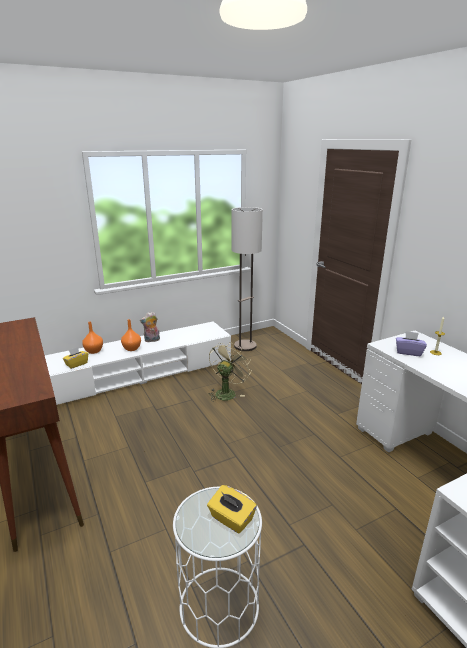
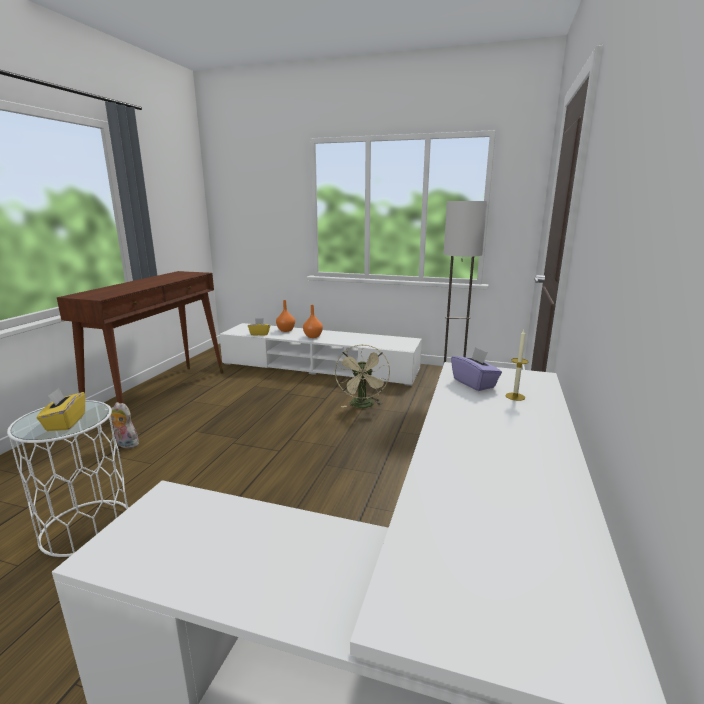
camera: 45 degrees right, 5 degrees down
(152, 340) = (338, 336): plush toy -> plush toy (125, 445)
(227, 392) = (363, 406): beige fan -> beige fan turned 105 degrees clockwise

